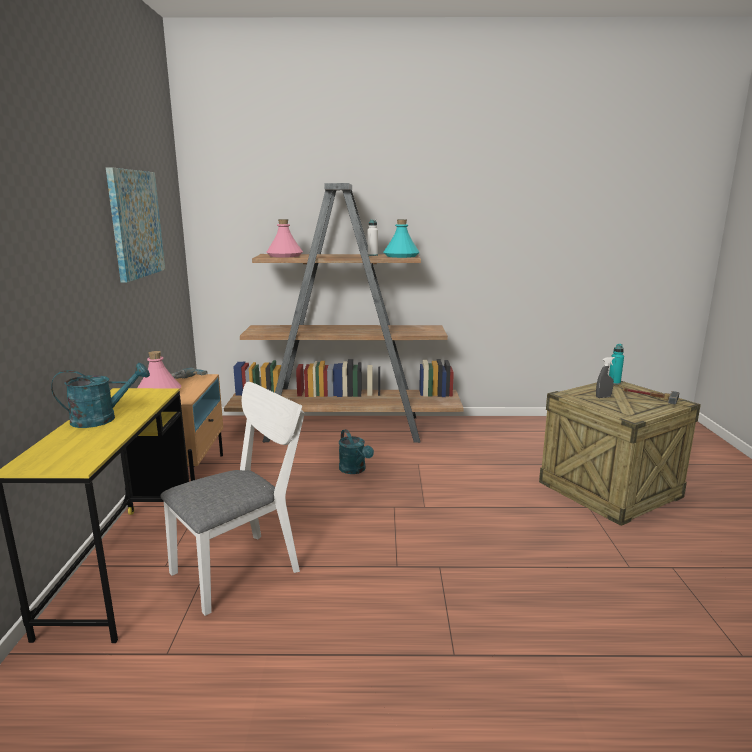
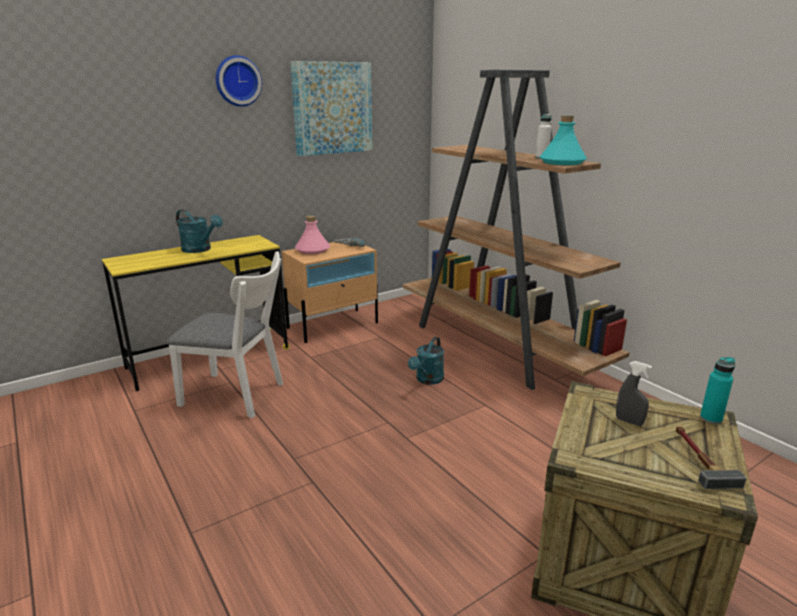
camera: 55 degrees right, 5 degrees up
(73, 191) = (237, 81): none -> wall clock
(284, 256) = (466, 148): pink bottle -> none

